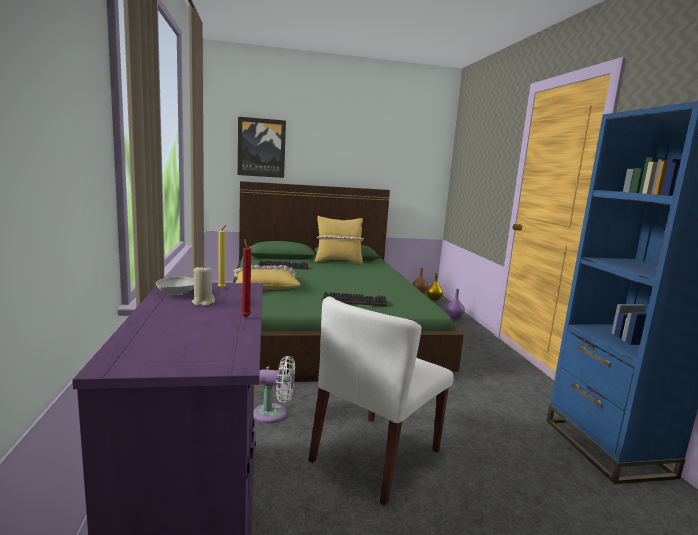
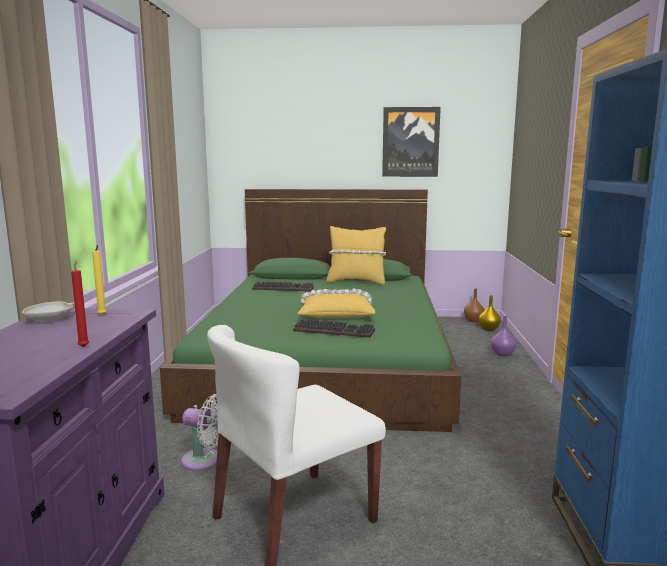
camera: 15 degrees right, 0 degrees up
(203, 302) = (62, 330): beige candle -> none
(261, 148) = (269, 148): picture -> picture (410, 142)
(264, 285) = (242, 311): yellow pillow -> yellow pillow (335, 313)

